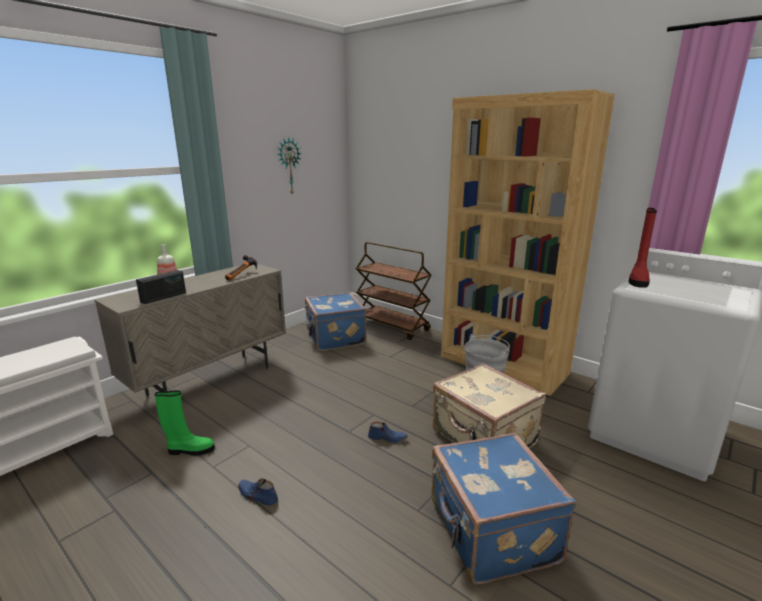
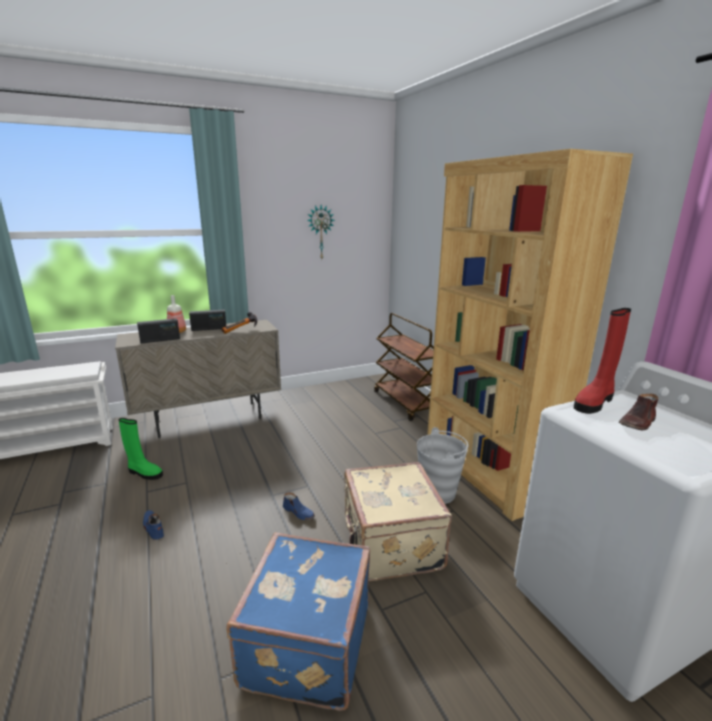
camera: 25 degrees right, 0 degrees up
(203, 279) = (209, 329): none -> radio
(334, 338) = (341, 403): blue suitcase -> none
(677, 287) = (637, 423): none -> brown shoe

